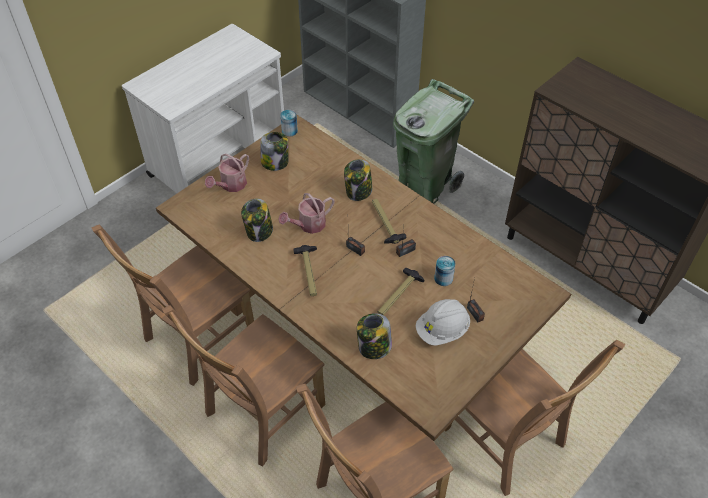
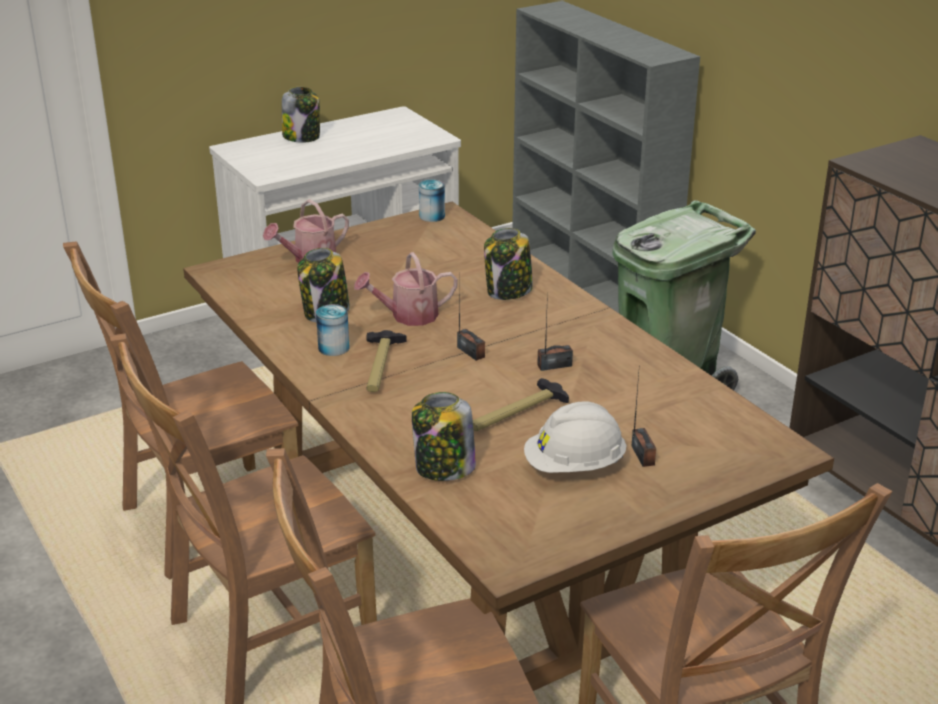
camera: 15 degrees right, 20 degrees down
(275, 162) = (392, 245): jar -> jar (302, 137)
(384, 223) = (534, 330): hammer -> none
(443, 278) = (605, 406): can -> can (333, 348)

